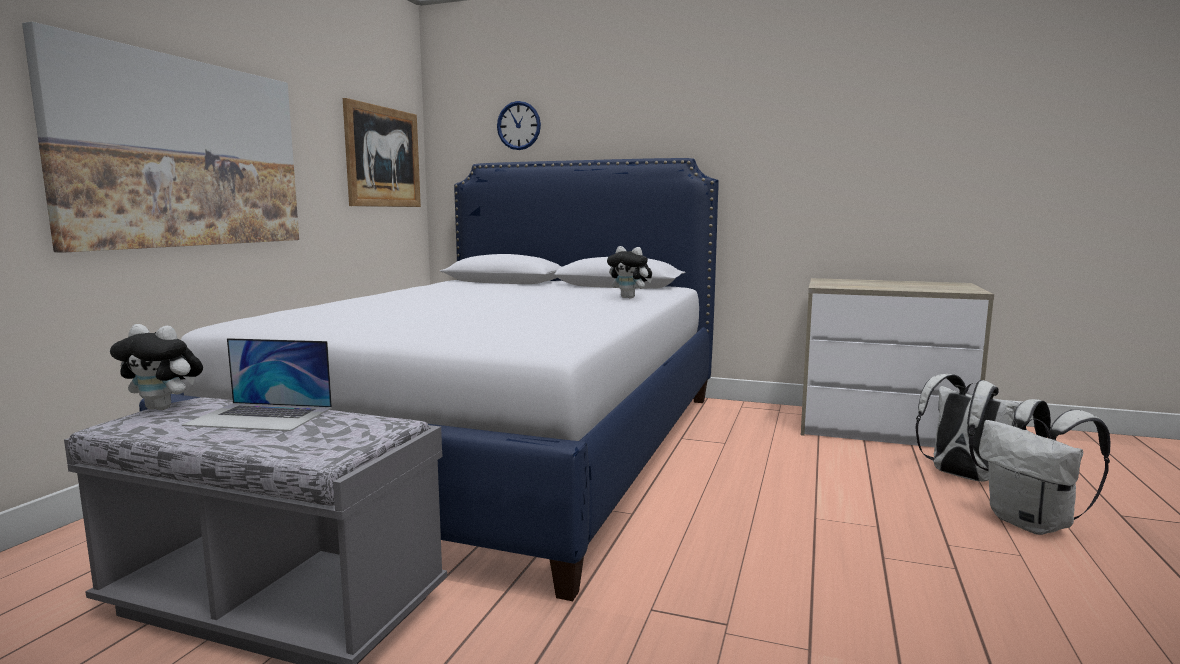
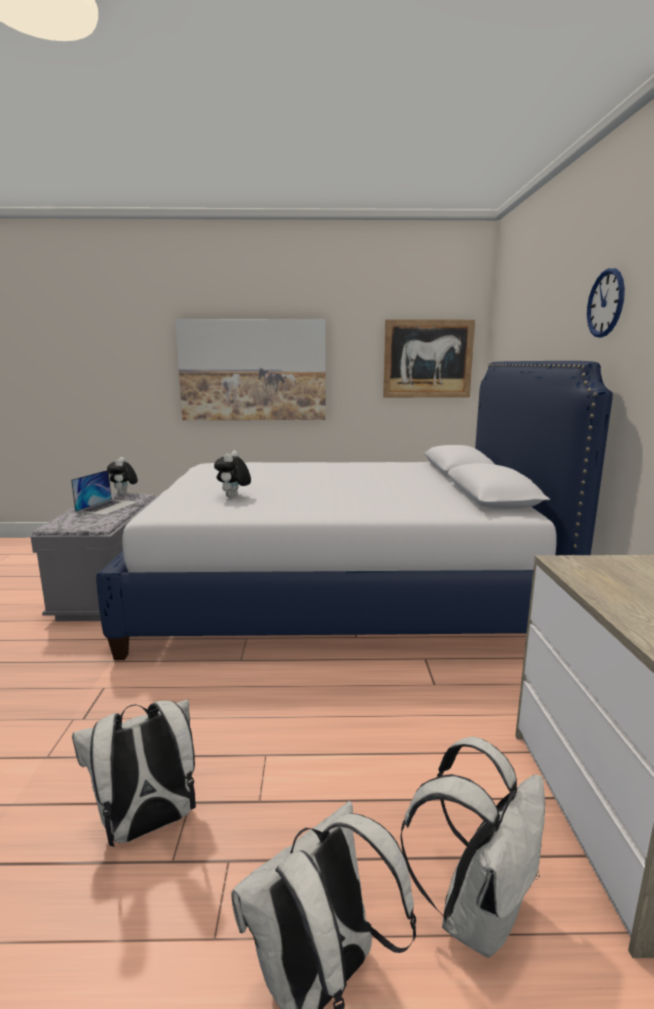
camera: 70 degrees right, 5 degrees up
(261, 416) = (107, 507): laptop -> laptop turned 150 degrees counterclockwise
(519, 125) = (522, 324): wall clock -> wall clock (605, 303)
(630, 298) = (400, 507): plush toy -> plush toy (233, 497)
(917, 578) = (148, 825): none -> white backpack

